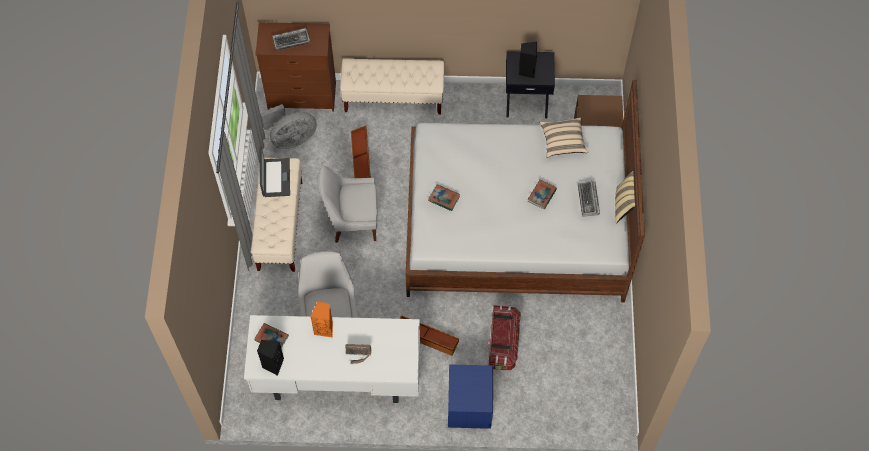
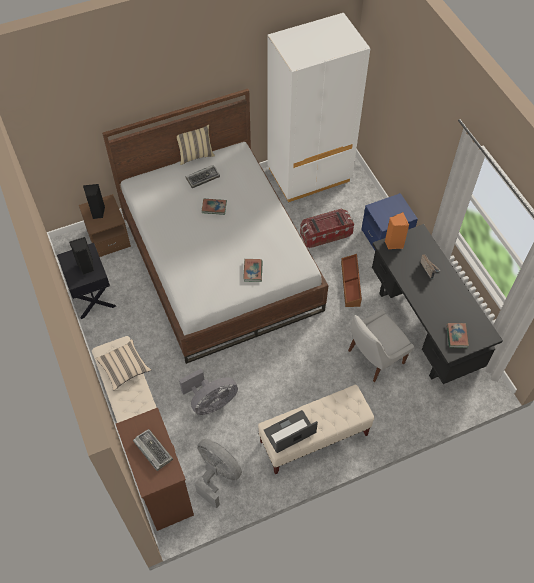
camera: 115 degrees left, 5 degrees down
(273, 364) = (477, 324): black speaker -> black speaker (97, 213)
(325, 328) = (422, 301): orange speaker -> orange speaker (393, 243)
(337, 380) = (423, 328): white desk -> black desk
(352, 221) = (278, 381): white chair -> none
(361, 159) = (211, 402): brown storage box -> grey fan
(563, 141) = (154, 211): beige pillow -> beige pillow (124, 368)
(597, 366) = (309, 175): none -> white wardrobe

